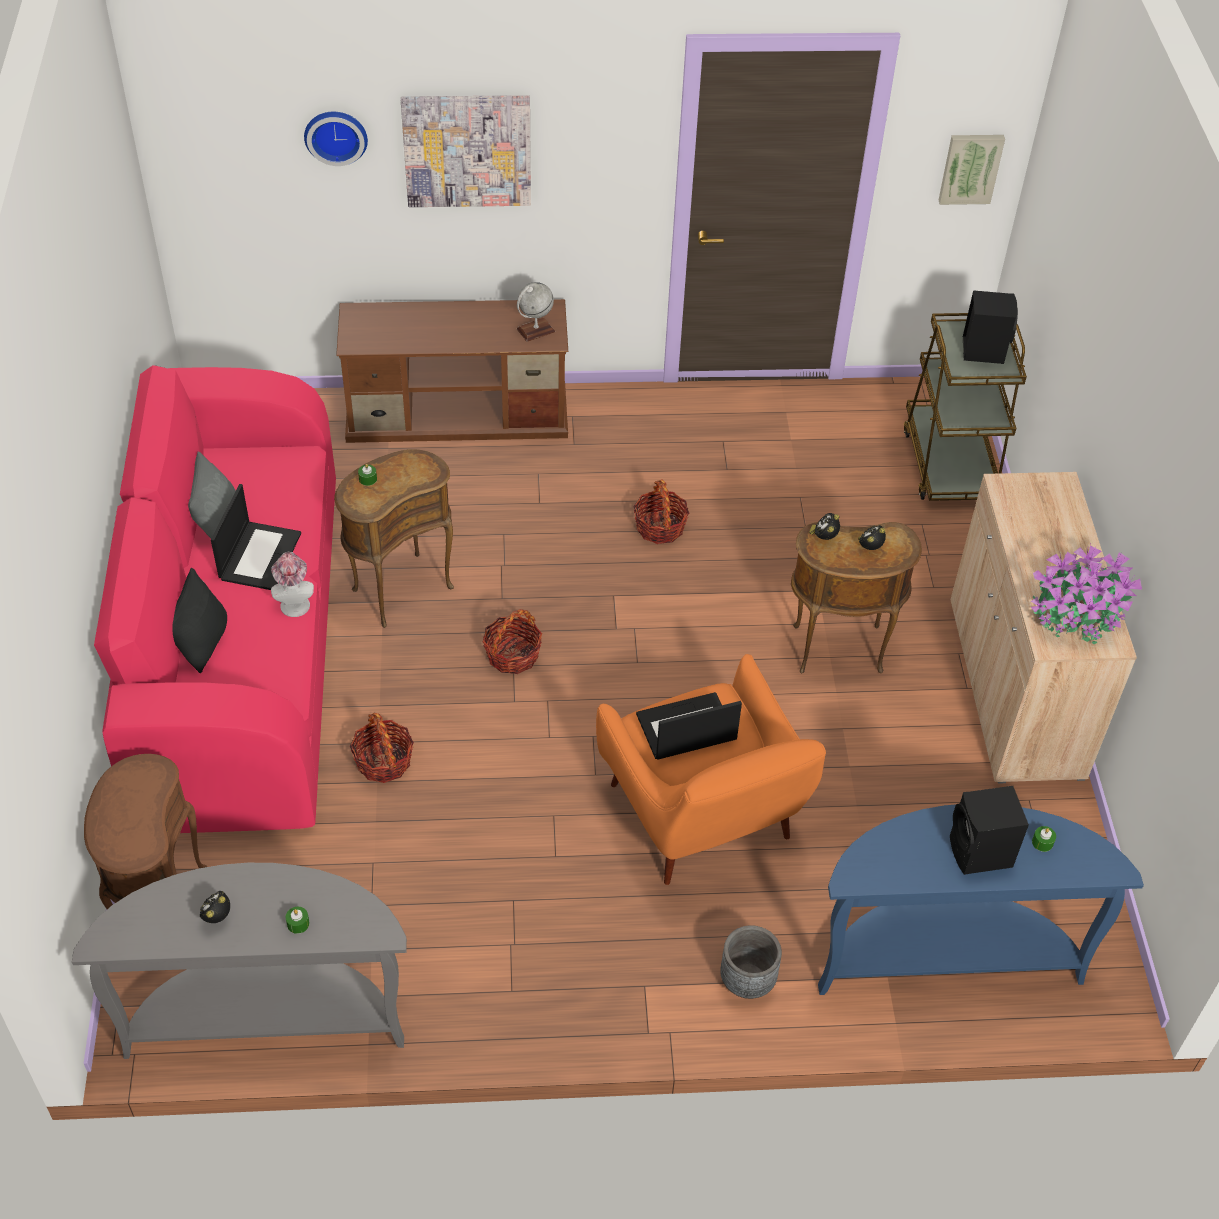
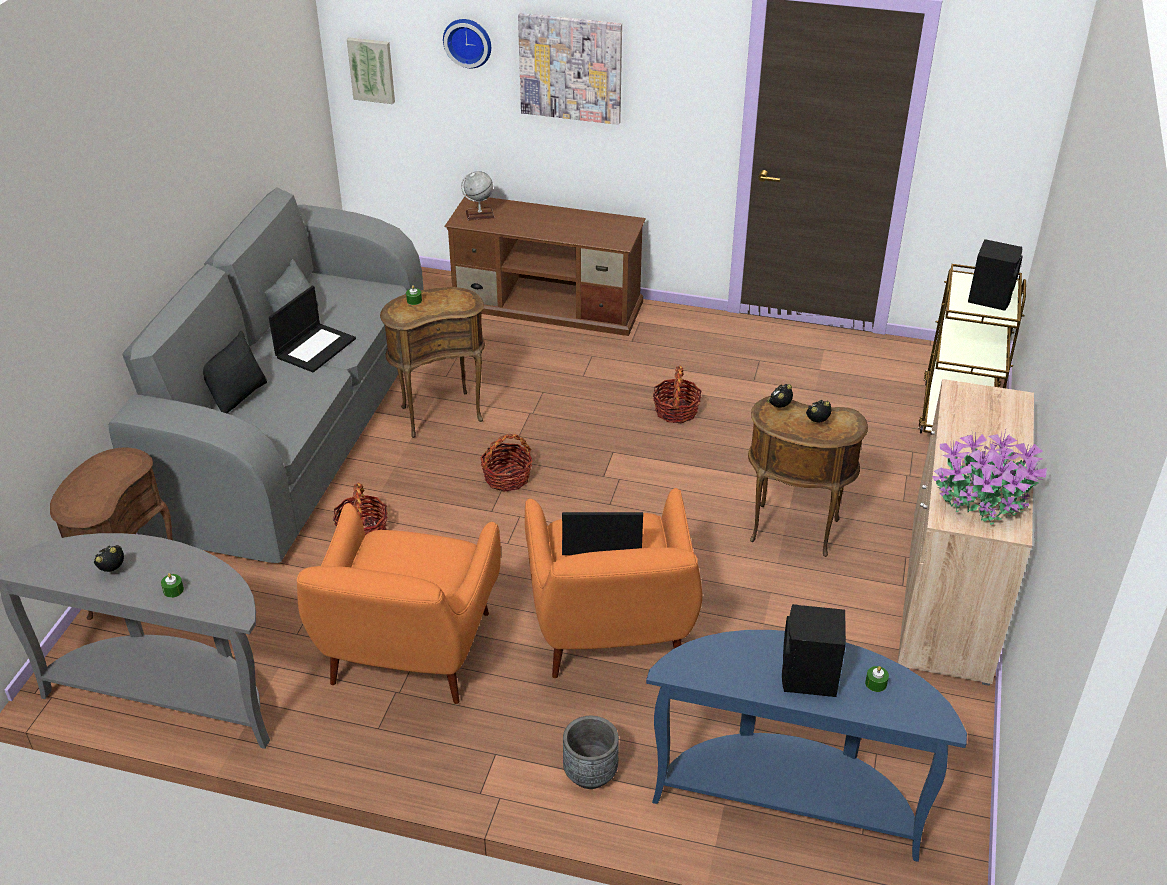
camera: 20 degrees right, 10 degrees down
(242, 645) = (296, 427): pink sofa -> grey sofa
(294, 602) = (324, 383): hat -> none
(504, 898) = (408, 655): none -> orange armchair
(535, 330) = (610, 234): globe -> globe (479, 214)
(970, 167) = (1006, 140): picture -> picture (372, 69)

